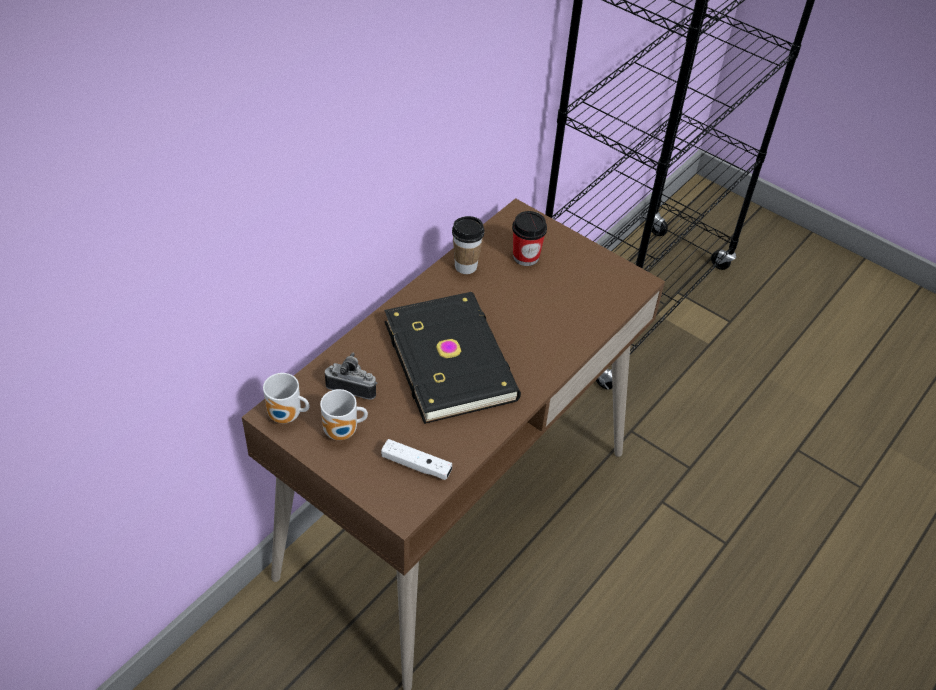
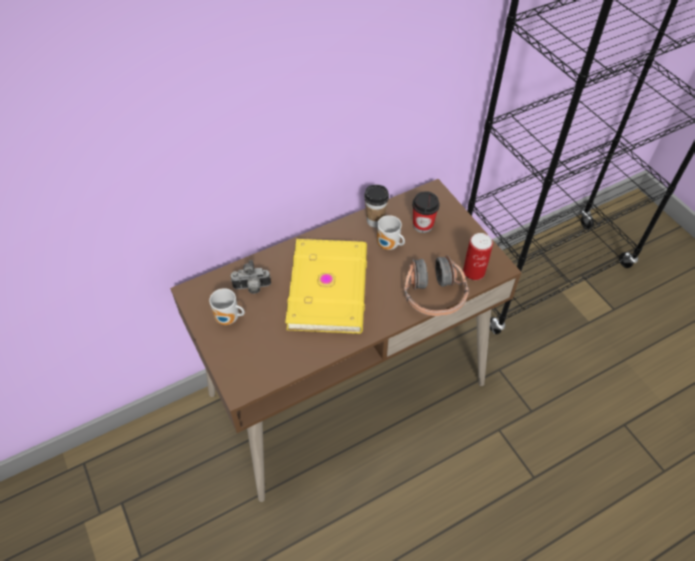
camera: 25 degrees right, 5 degrees up
(286, 417) = (198, 297): mug -> mug (388, 246)
(352, 387) = (252, 288): camera -> camera turned 135 degrees clockwise
(416, 465) = (265, 359): white game controller -> none
(452, 359) = (330, 288): black book -> yellow book
(579, 333) = (433, 294): none -> headphones
(612, 294) = (474, 272): none -> can

